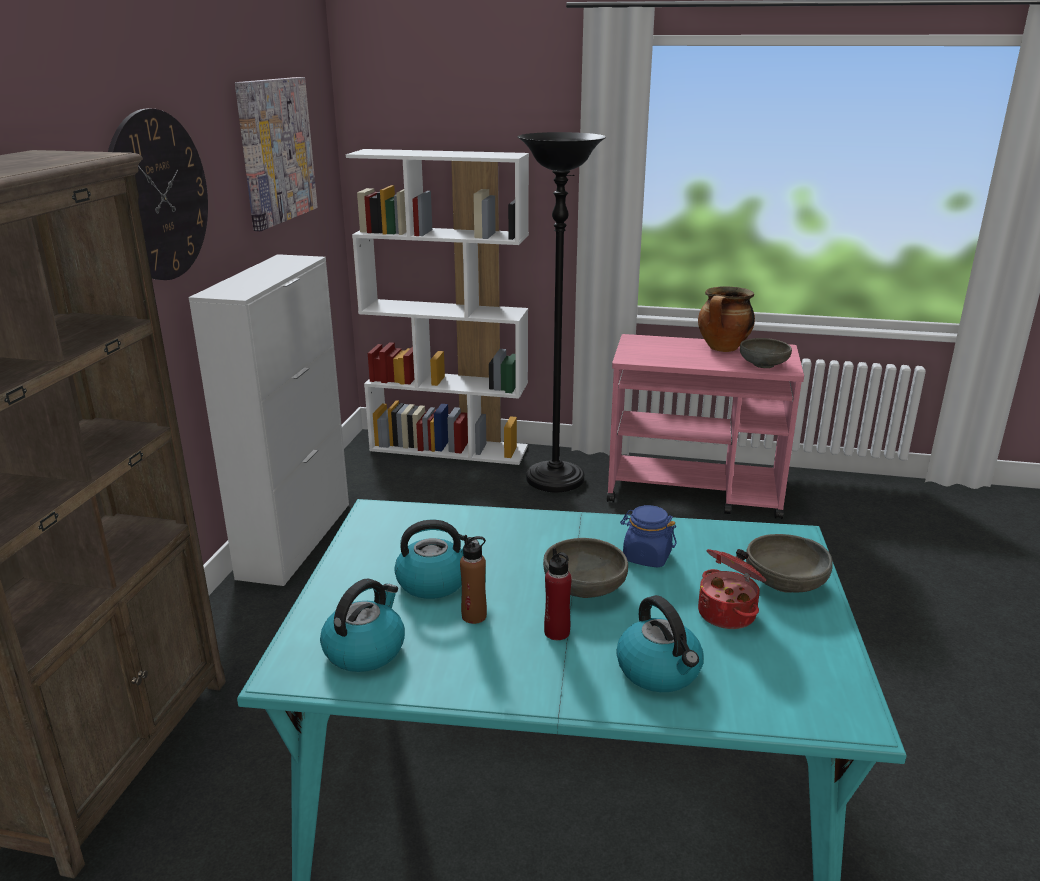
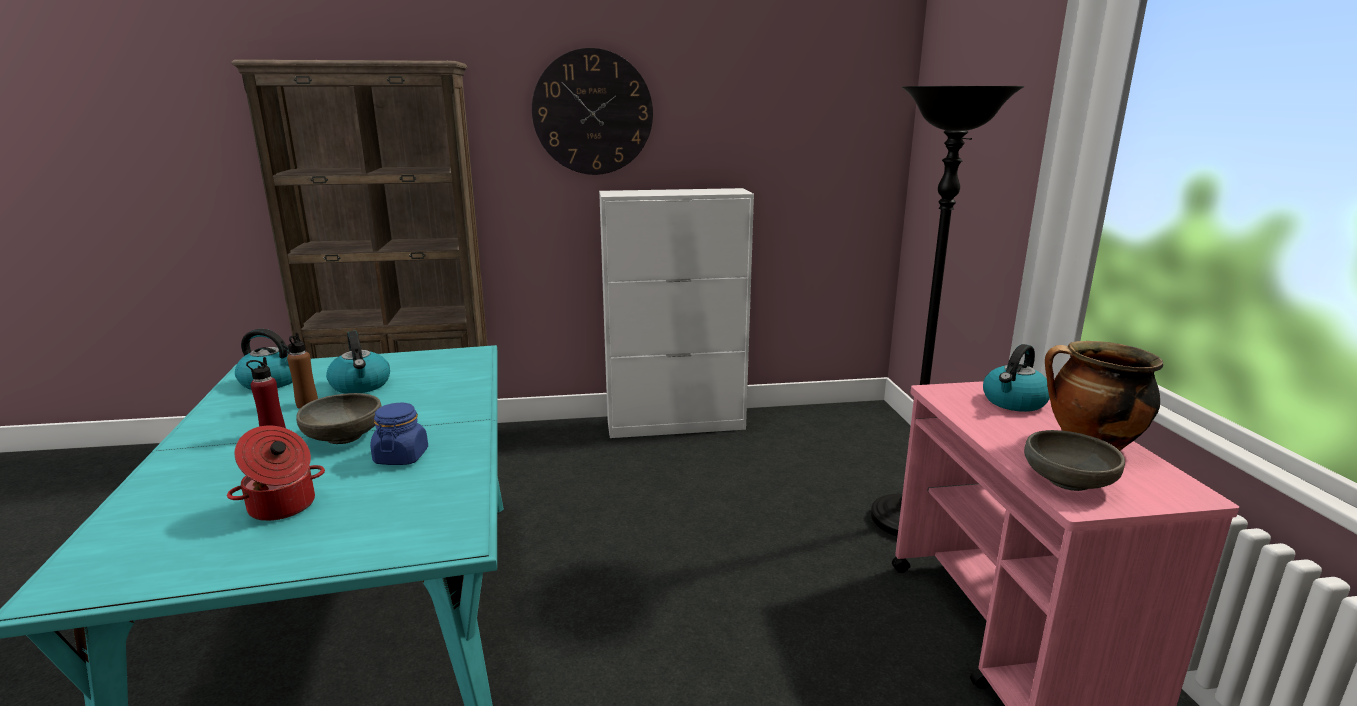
camera: 70 degrees right, 5 degrees down
(276, 151) = (779, 101): picture -> none
(450, 448) = (901, 447): white bookcase -> none
(660, 671) = (196, 482): kettle -> kettle (1014, 402)
(785, 583) = (339, 537): grey bowl -> none

